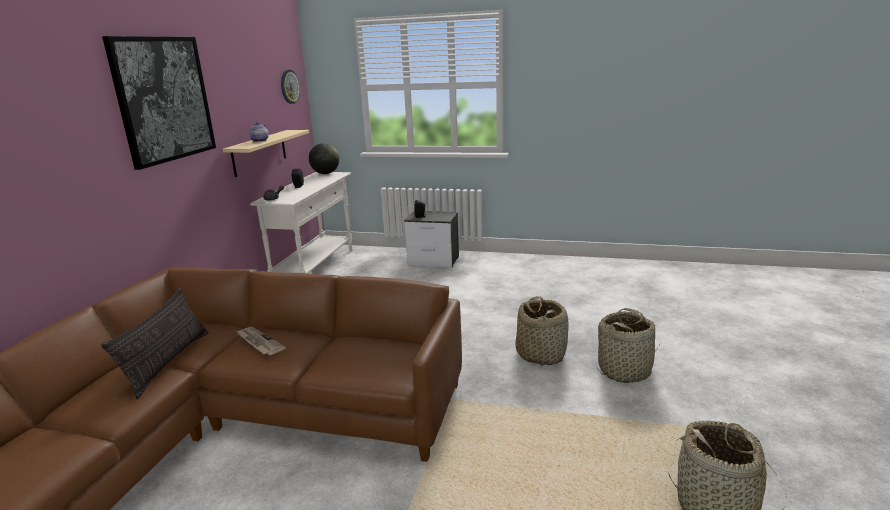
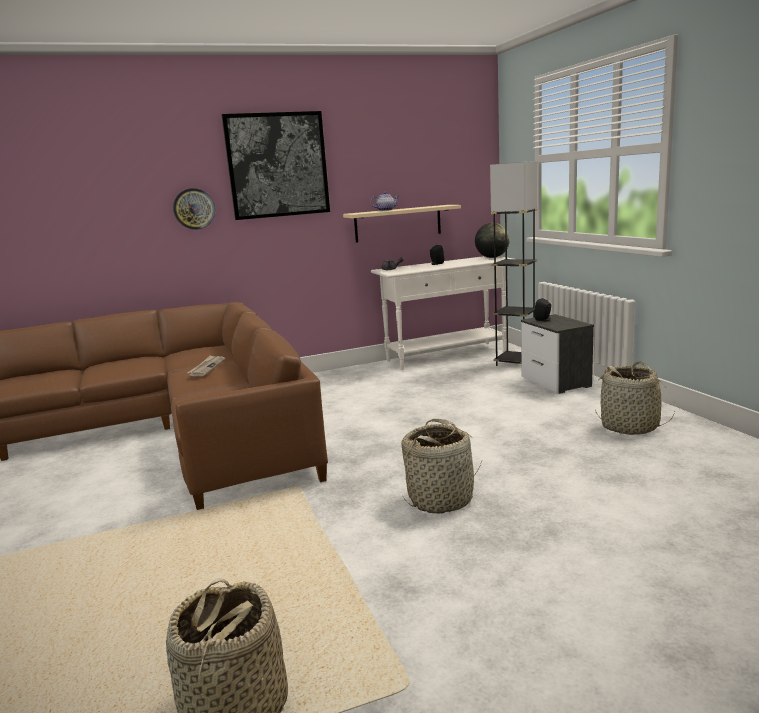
camera: 55 degrees right, 5 degrees down
(168, 362) = (164, 362): pillow -> none
(289, 86) = (463, 159): wall clock -> wall clock (194, 209)
(379, 257) = (515, 363): none -> grey floor lamp
(625, 370) = (476, 561): basket -> basket (630, 426)

